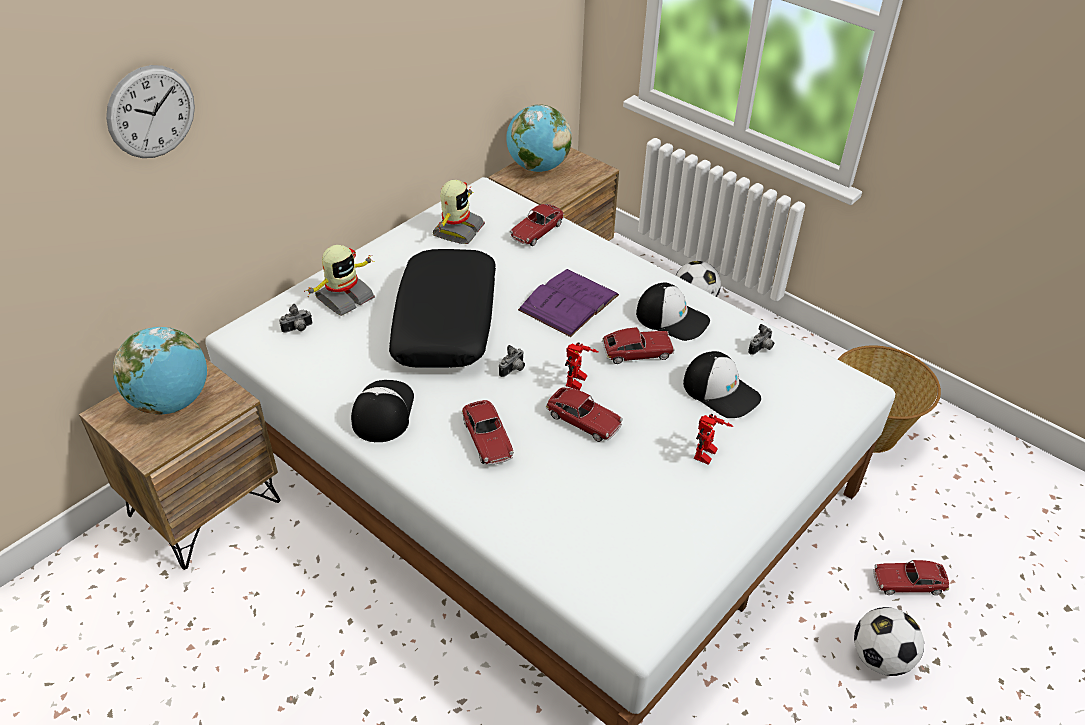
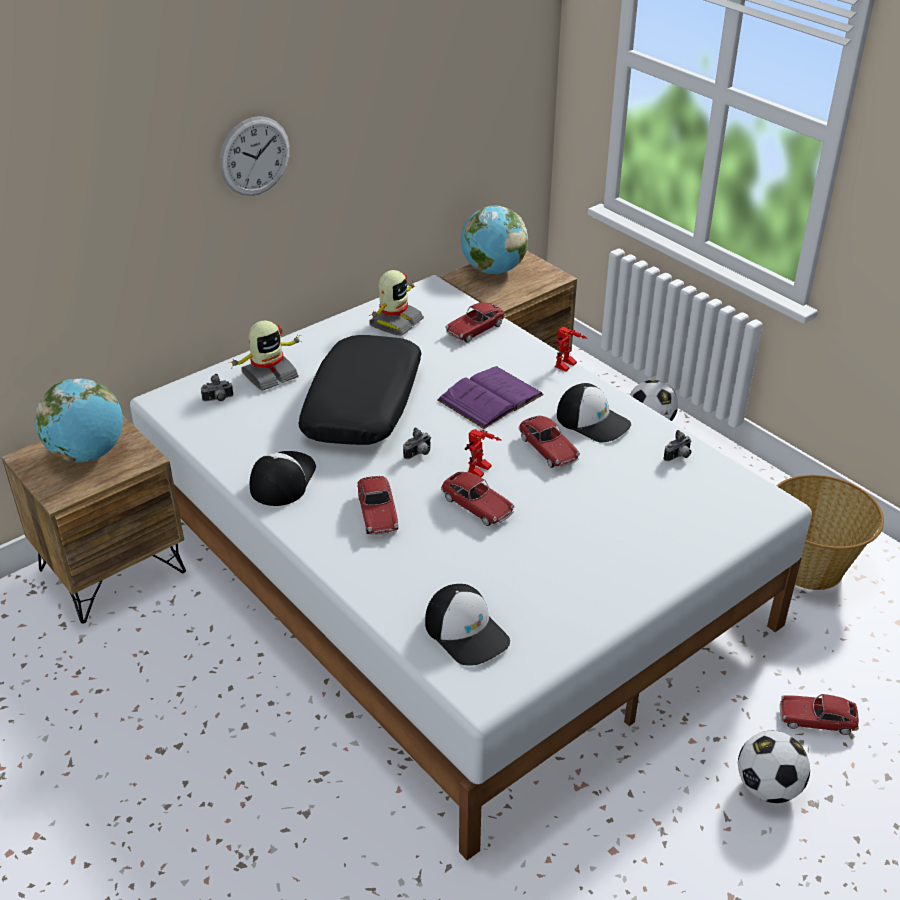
camera: 10 degrees right, 5 degrees down
(151, 112) = (95, 175): wall clock -> wall clock (254, 156)
(637, 352) = (548, 449): toy car -> toy car turned 60 degrees clockwise
(707, 456) = (594, 550): toy robot -> toy robot (567, 366)
(721, 391) = (625, 492): cap -> cap (467, 631)

